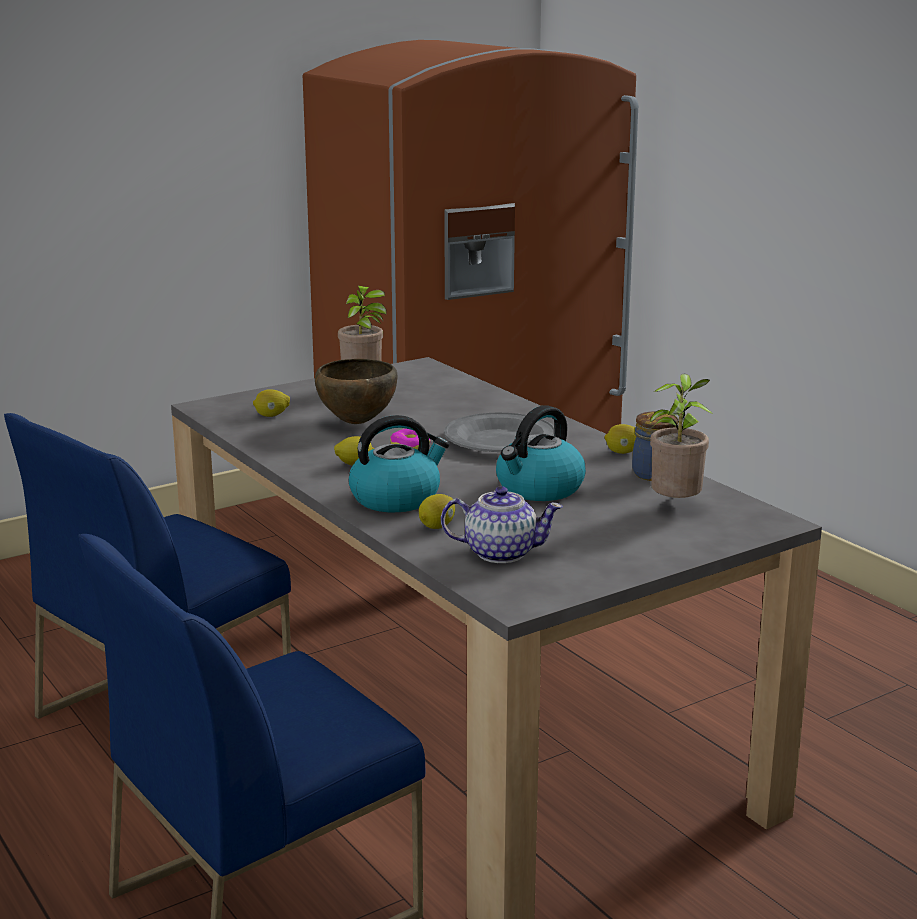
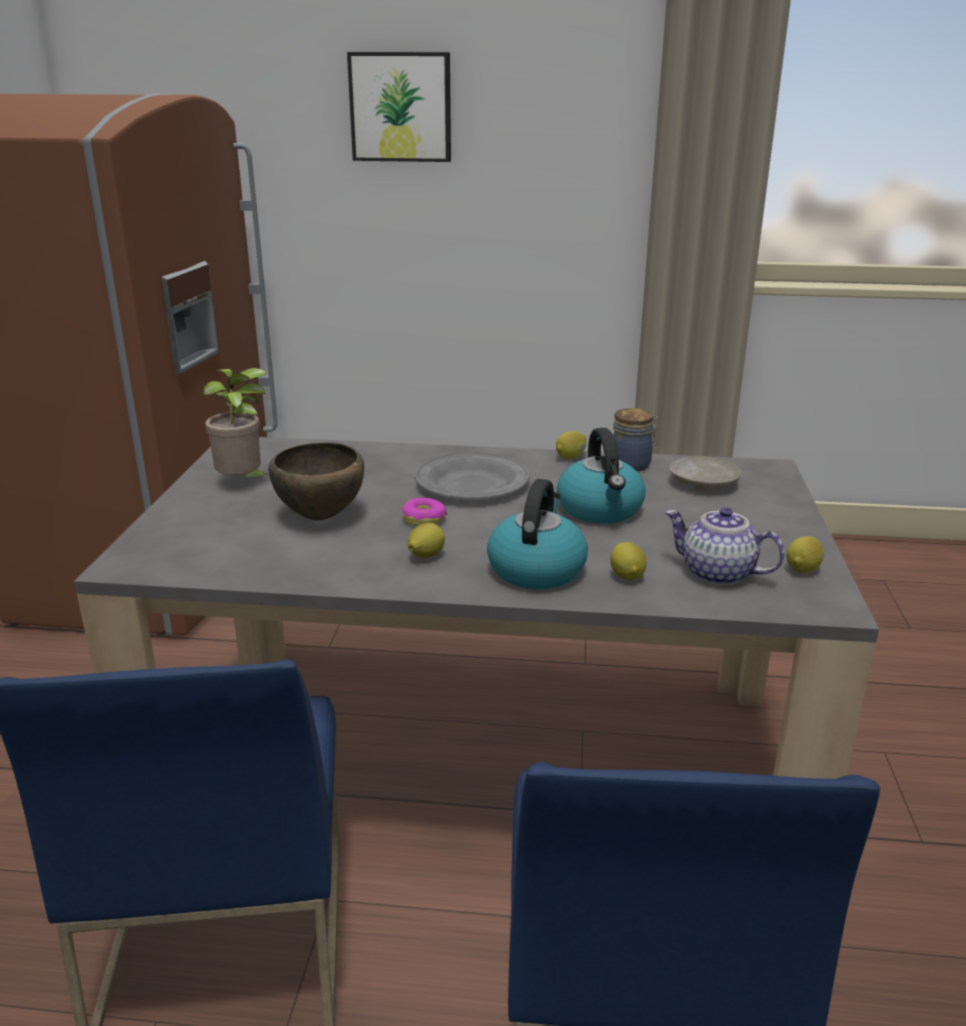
camera: 50 degrees left, 5 degrees up
(272, 416) = (223, 545): lemon -> lemon (803, 569)
(500, 553) = (718, 573): teapot -> teapot turned 105 degrees counterclockwise
(676, 507) = (703, 482): potted plant -> beige plate
(784, 71) = (401, 107): none -> picture

